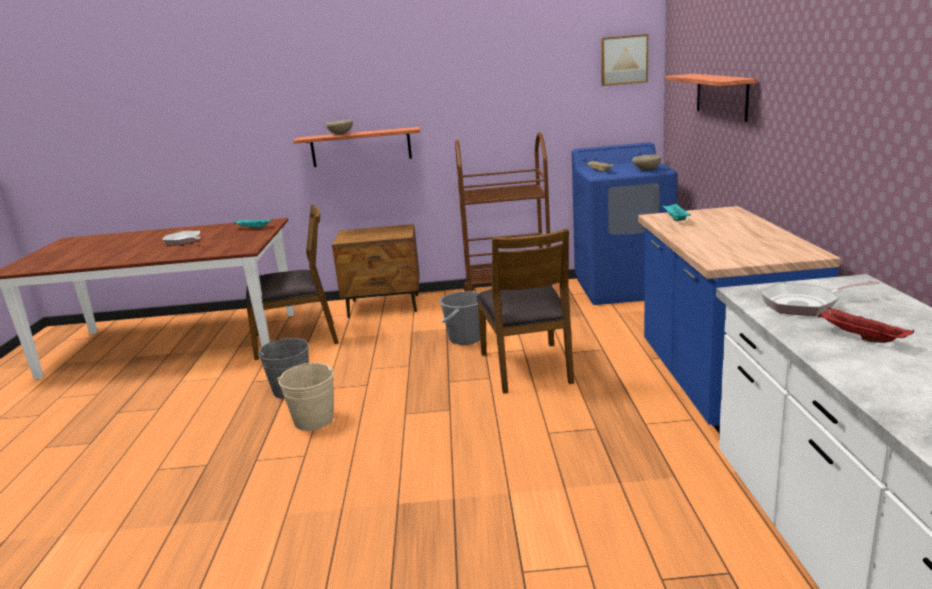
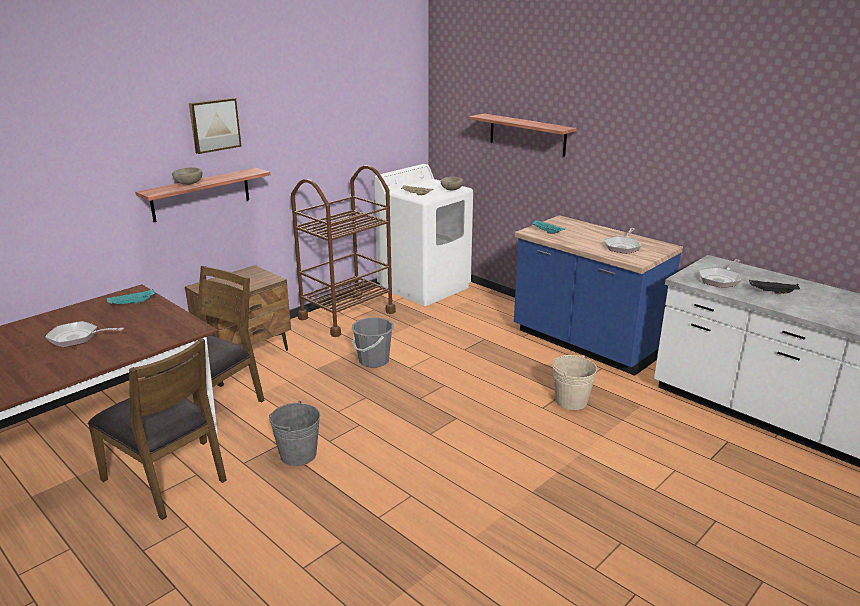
camera: 45 degrees left, 5 degrees up
(314, 420) = (367, 468): beige bucket -> beige bucket (571, 401)
(527, 367) = (457, 368): brown chair -> brown chair (166, 479)
(623, 60) = (404, 96): picture -> picture (214, 125)
(623, 288) = (424, 287): blue washing machine -> white washing machine
(739, 245) = (622, 247): none -> frying pan
(859, 337) = (772, 292): red tray -> black tray

